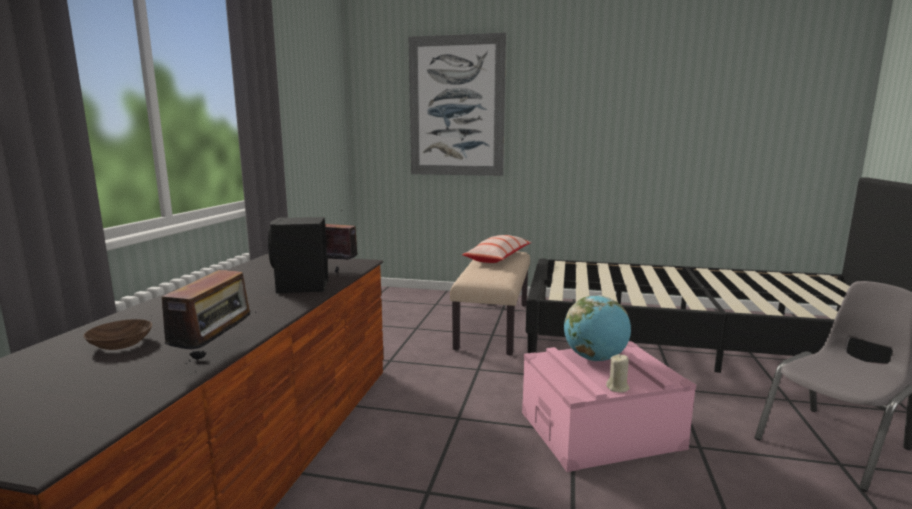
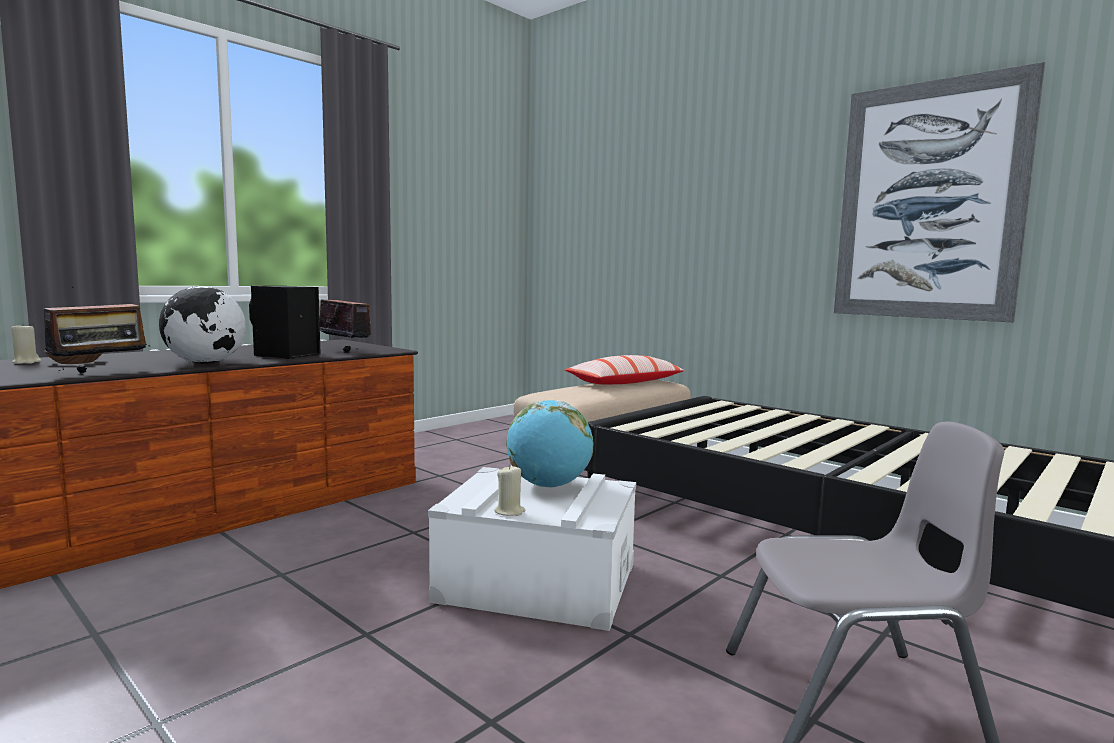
camera: 30 degrees right, 5 degrees down
(54, 357) = (26, 362): none -> beige candle
(267, 314) = (205, 363): none -> globe
(456, 107) = (632, 197): picture -> picture (928, 201)
(600, 430) = (537, 582): pink storage box -> white storage box

